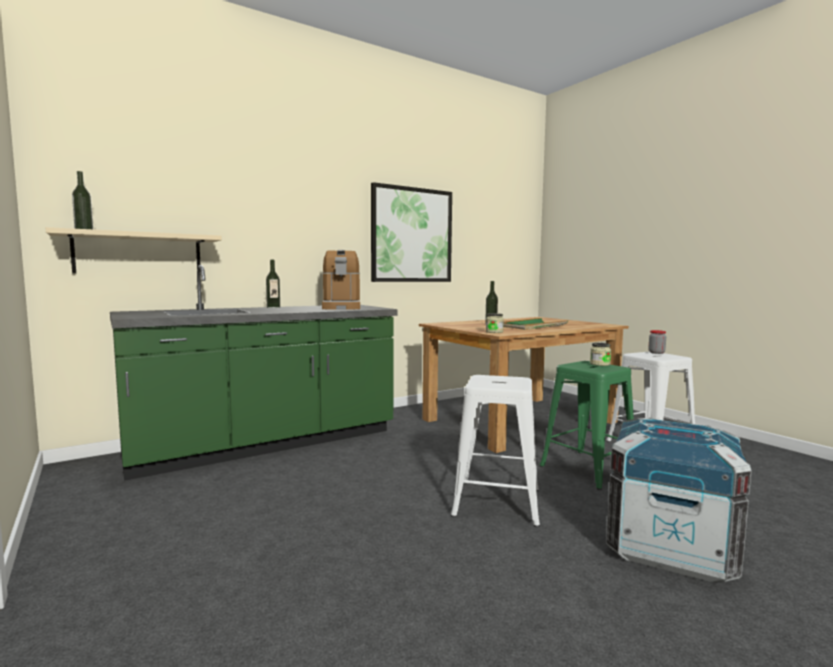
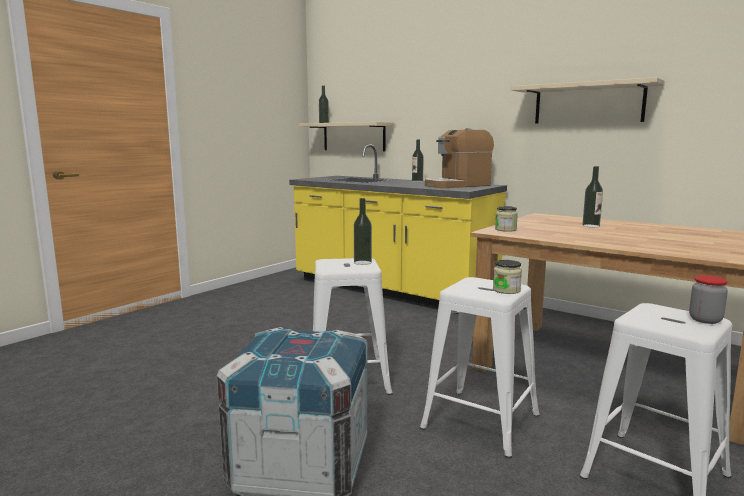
camera: 70 degrees right, 5 degrees up
(266, 444) = (390, 291): green counter -> yellow counter
(411, 235) = (588, 104): picture -> beige shelf
(496, 377) = (362, 262): none -> bottle
(534, 326) = (609, 236): green tray -> none
(588, 469) = (480, 421): green stool -> white stool

